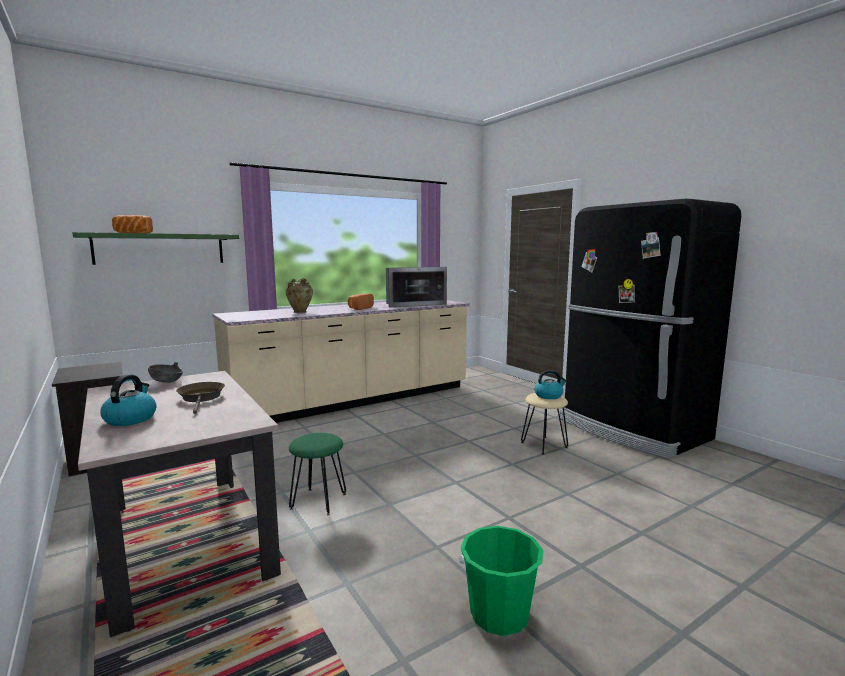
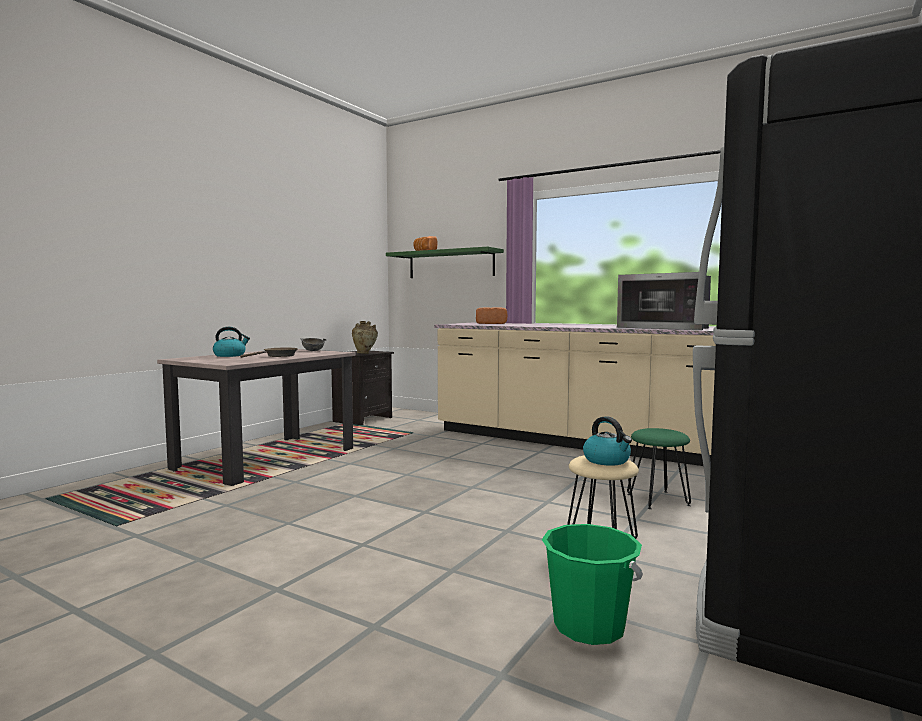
camera: 65 degrees right, 5 degrees down
(300, 312) = (516, 324): beige vase -> beige vase (364, 353)
(319, 501) = (342, 475): green stool -> green stool (658, 500)
(359, 308) = (581, 326): bread -> bread (491, 323)
(499, 614) = (188, 558): green bucket -> green bucket (589, 626)

